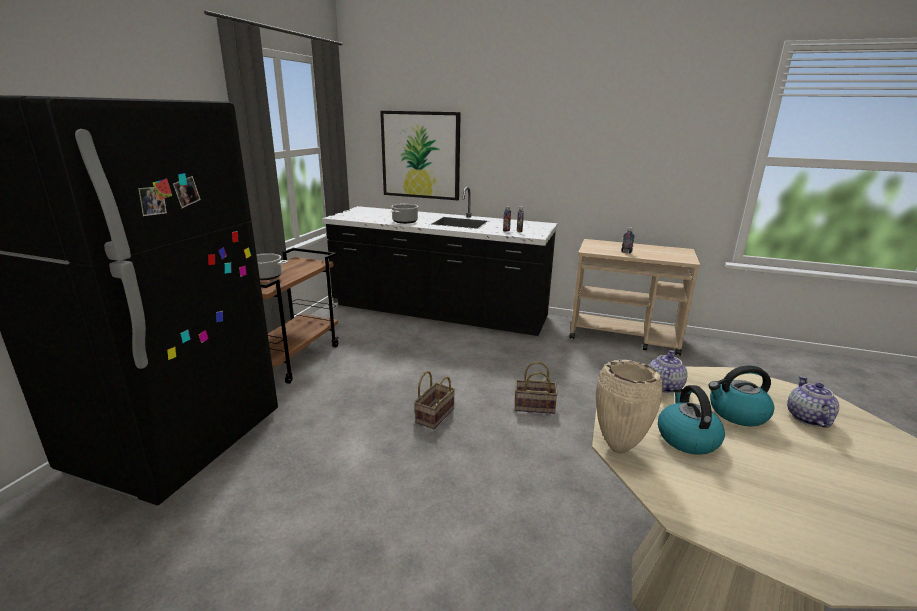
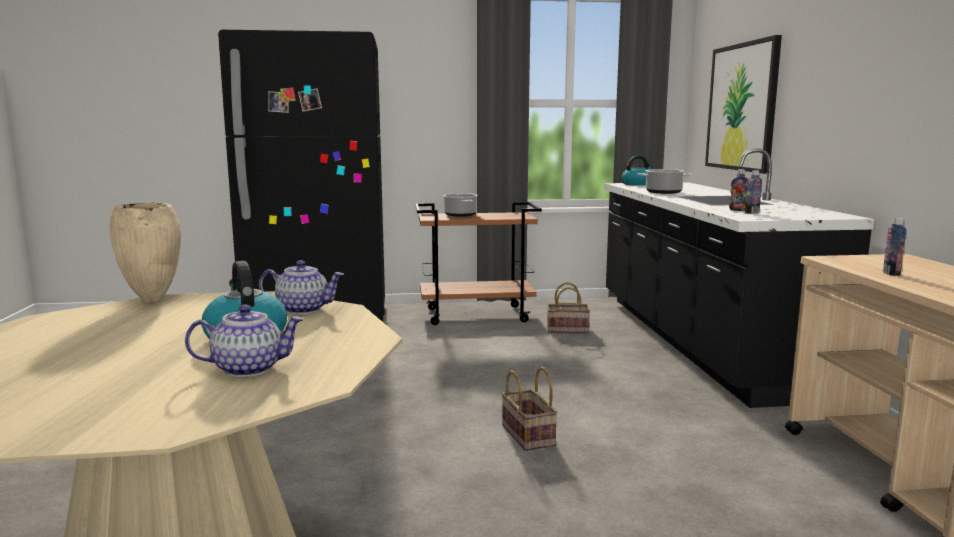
camera: 65 degrees right, 10 degrees down
(434, 415) = (445, 387): basket -> basket (568, 329)
(686, 438) = (177, 318): kettle -> kettle (636, 184)

